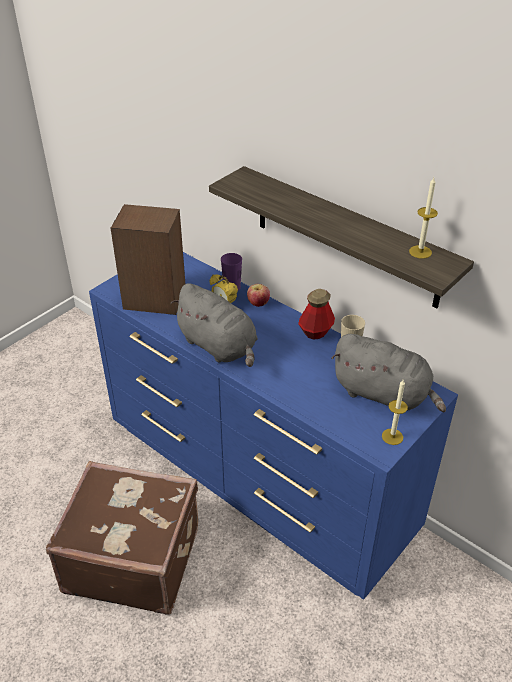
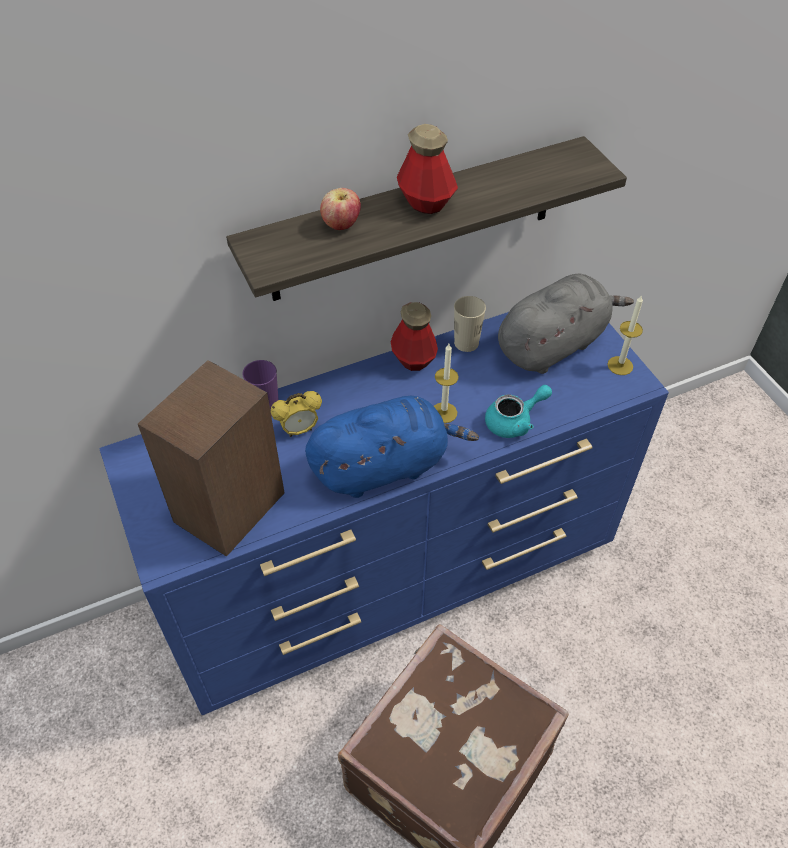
camera: 65 degrees left, 10 degrees up
(219, 346) = (384, 466): grey plush toy -> blue plush toy
(258, 304) = (321, 393): apple -> apple (341, 225)
(295, 394) = (514, 421): none -> turquoise teapot
(331, 217) = (426, 202): none -> bottle
(420, 252) = (546, 164): candle -> candle (444, 412)

